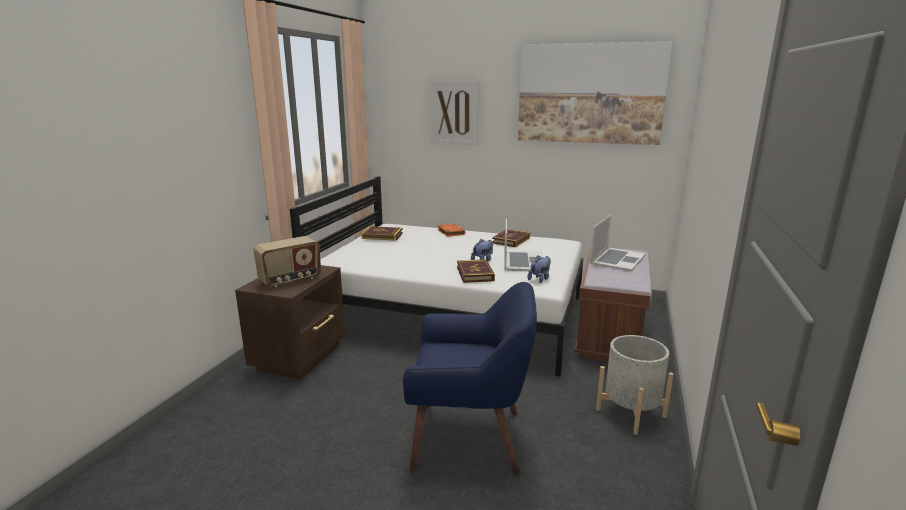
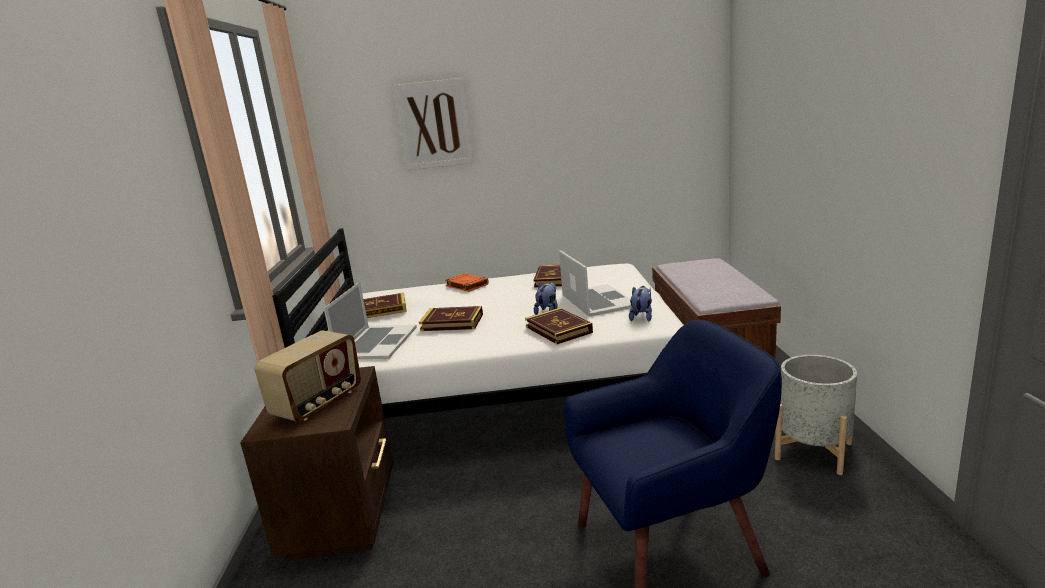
camera: 20 degrees left, 0 degrees up
(415, 253) = (452, 322): none -> book
(590, 94) = (610, 79): picture -> none
(617, 259) = (703, 273): laptop -> laptop (376, 342)

